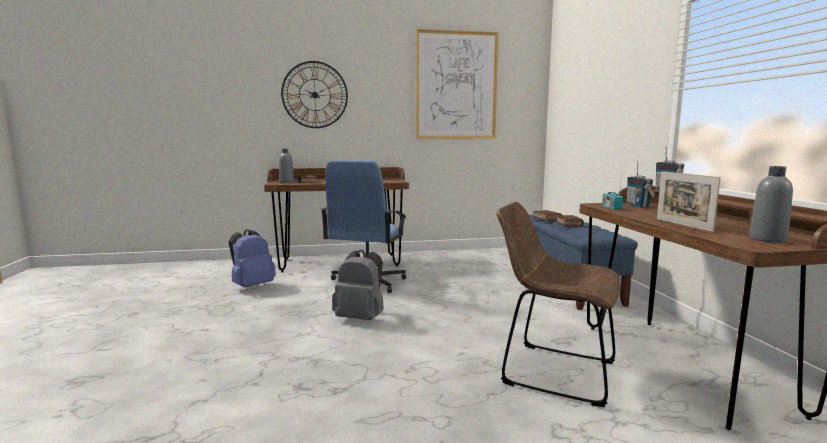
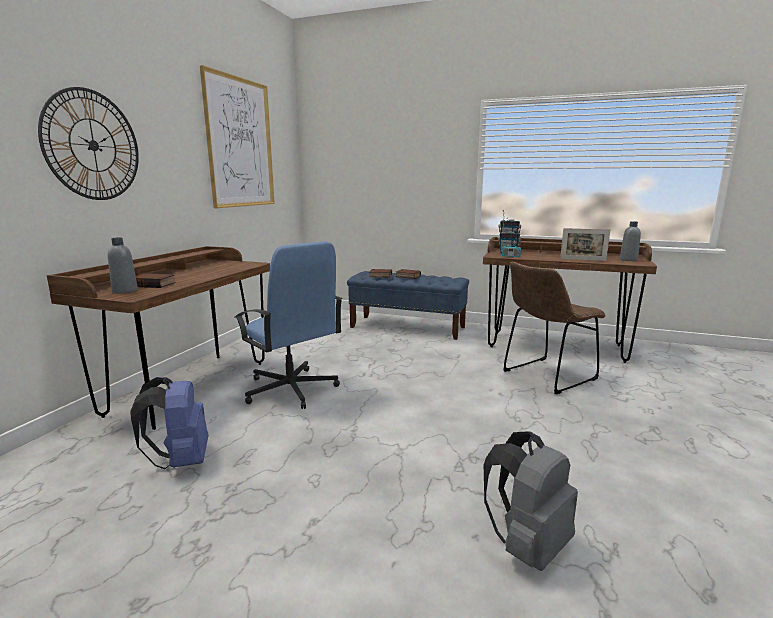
camera: 60 degrees left, 5 degrees up
(361, 318) = (388, 414): grey backpack -> grey backpack (527, 545)

